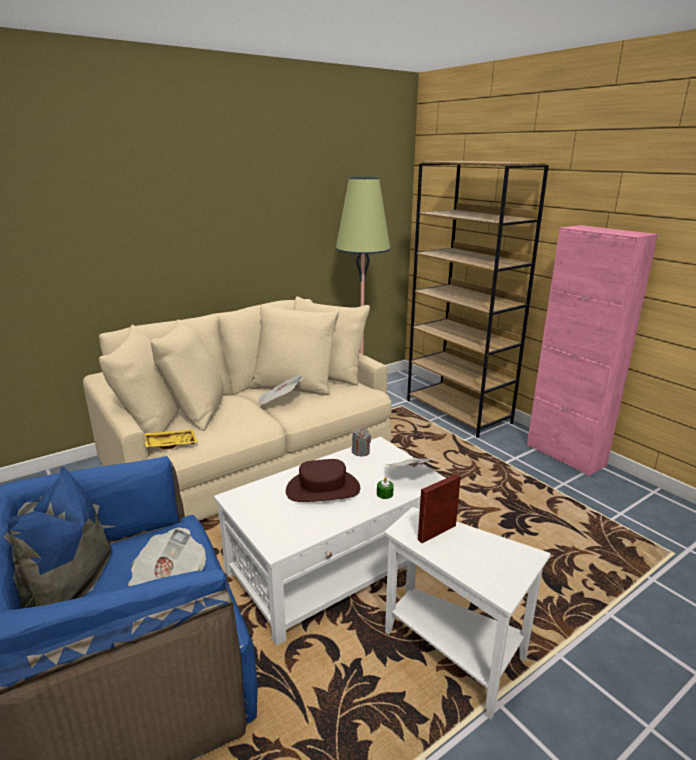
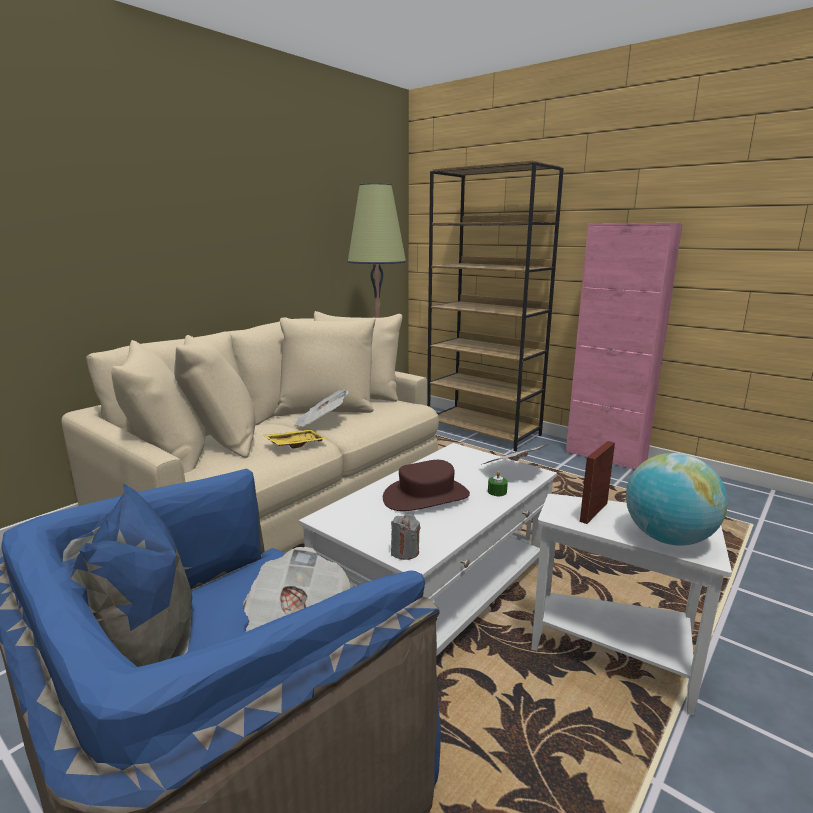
camera: 15 degrees left, 5 degrees down
(170, 444) = (212, 474): yellow tray -> yellow tray (295, 444)
(361, 452) = (442, 458): grey candle -> grey candle (405, 552)
(481, 570) = (668, 538): none -> globe

